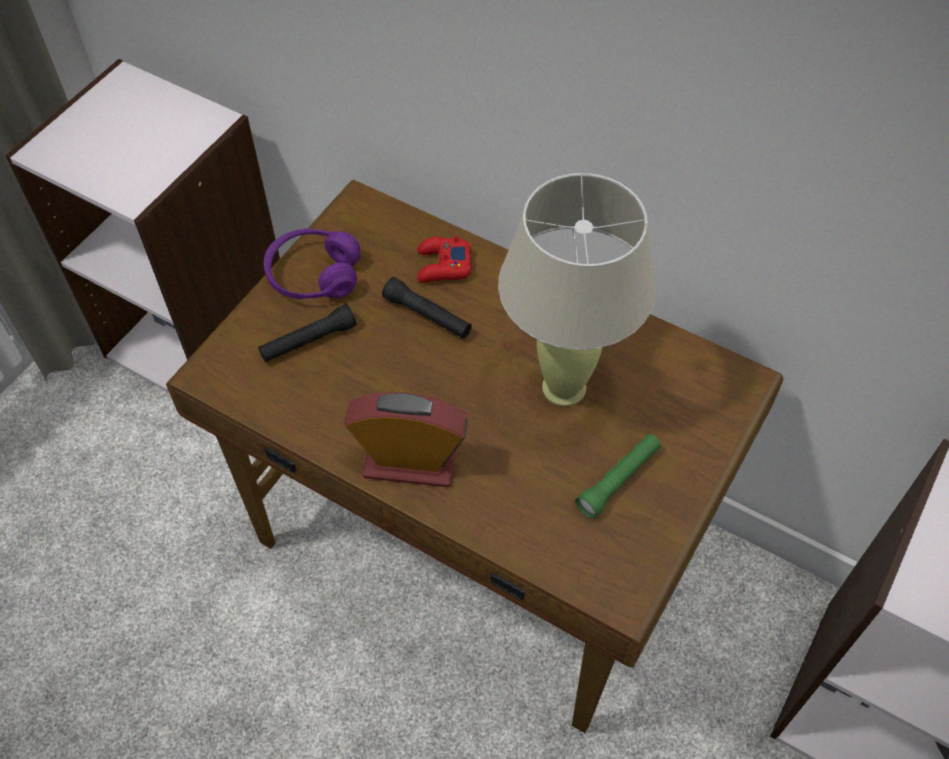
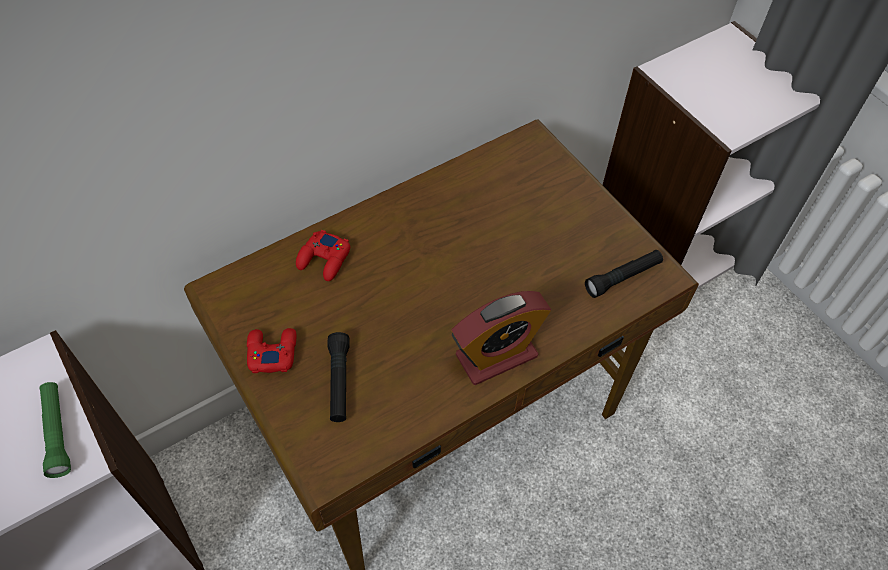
camera: 65 degrees left, 0 degrees up
(314, 275) = (272, 352): purple headphones -> red game controller
(410, 462) = (496, 355): alarm clock -> alarm clock turned 150 degrees counterclockwise
(427, 316) = (367, 289): black flashlight -> black flashlight (623, 278)
(563, 387) = (483, 234): beige table lamp -> none
(618, 480) = (575, 238): green flashlight -> green flashlight (57, 432)

